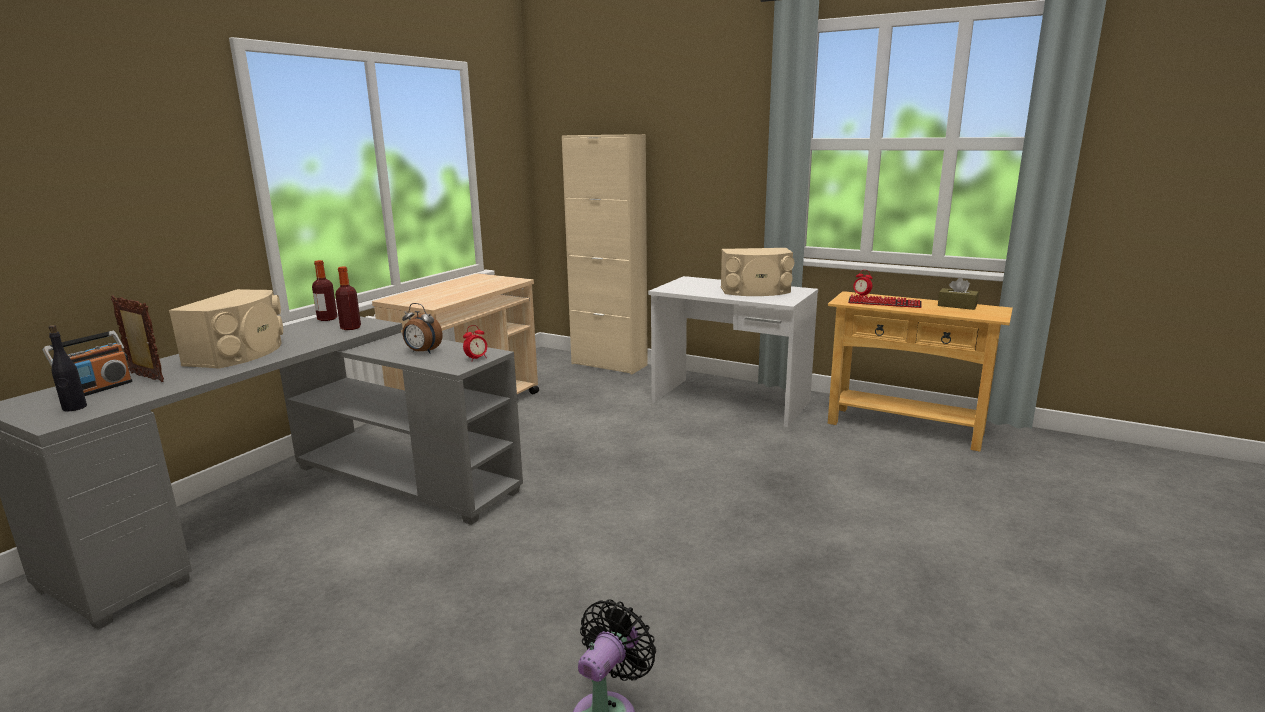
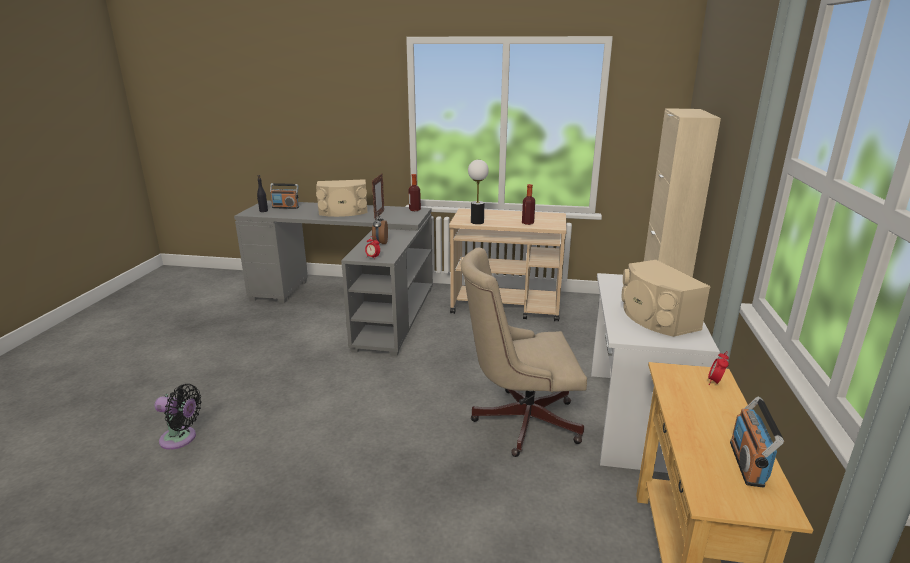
camera: 70 degrees right, 5 degrees up
(146, 377) = (302, 209): picture frame -> picture frame (379, 215)
(350, 328) = (399, 218): bottle -> bottle (527, 223)
(448, 299) = (477, 222): none -> table lamp
(708, 445) = (519, 421): none -> beige office chair
(884, 303) = (688, 400): keyboard -> none
(957, 306) = (747, 464): brown tissue box -> radio

